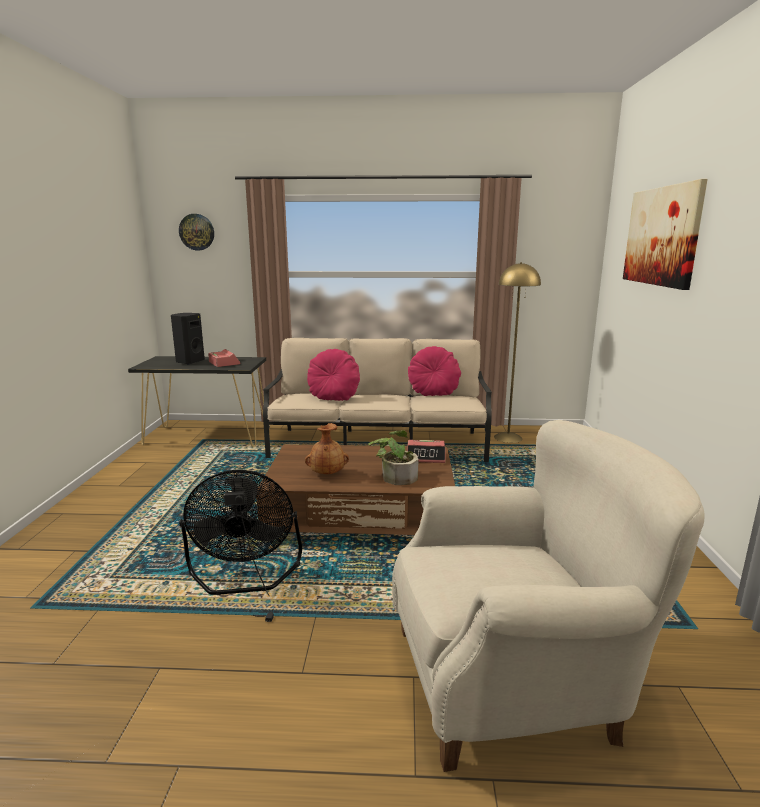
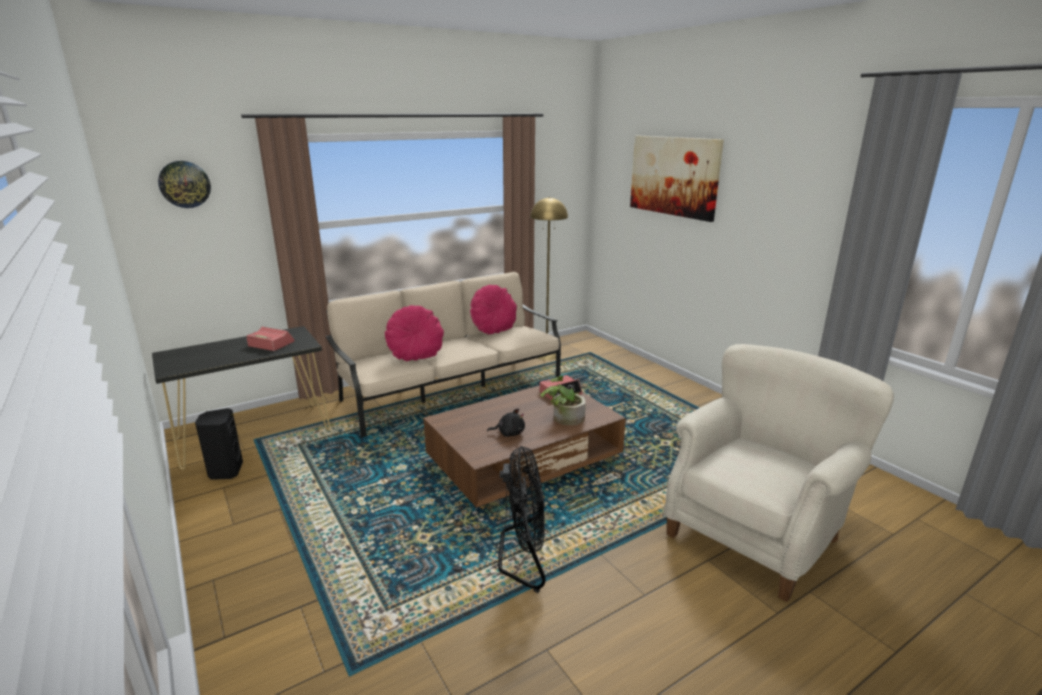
camera: 35 degrees left, 5 degrees up
(189, 361) = (220, 351): black speaker -> black speaker (225, 471)
(247, 583) = (515, 554): black fan -> black fan turned 135 degrees clockwise
(327, 473) = (509, 433): brown vase -> black plush toy

